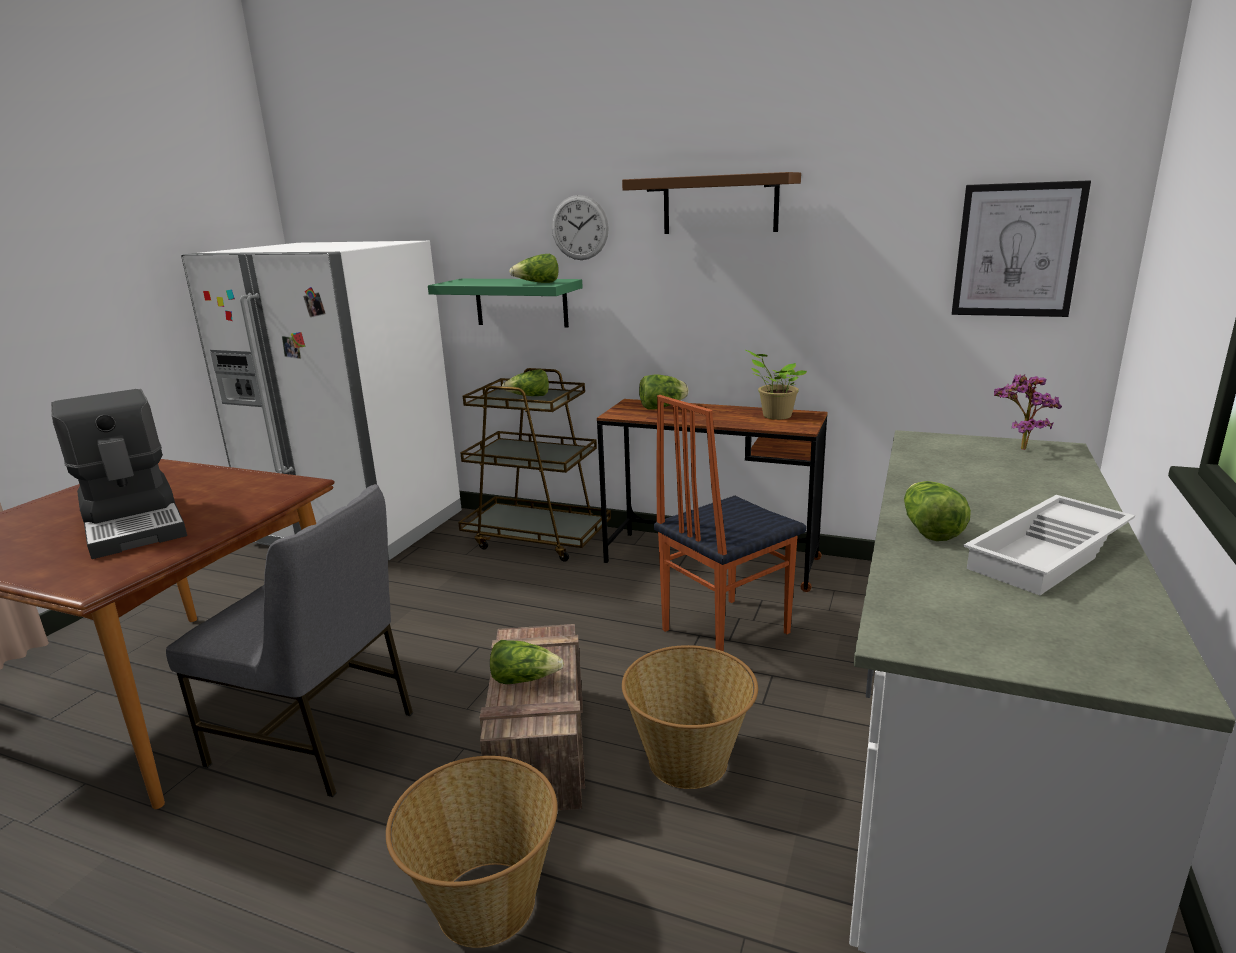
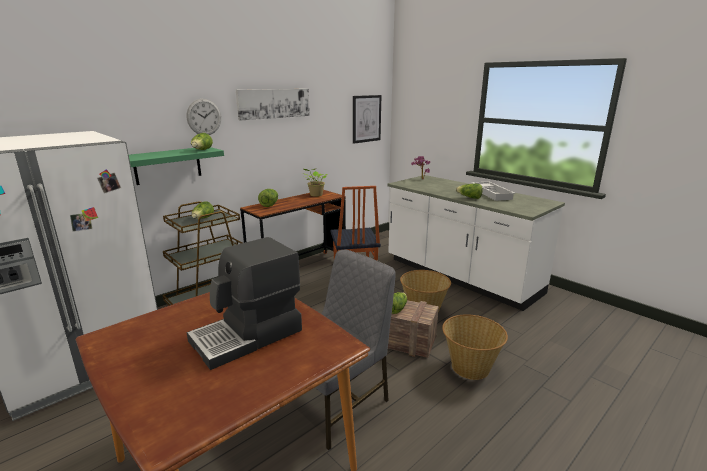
camera: 65 degrees left, 0 degrees up
(136, 523) = (248, 336): coffee machine -> coffee machine turned 150 degrees clockwise
(720, 204) = (274, 103): brown shelf -> picture

